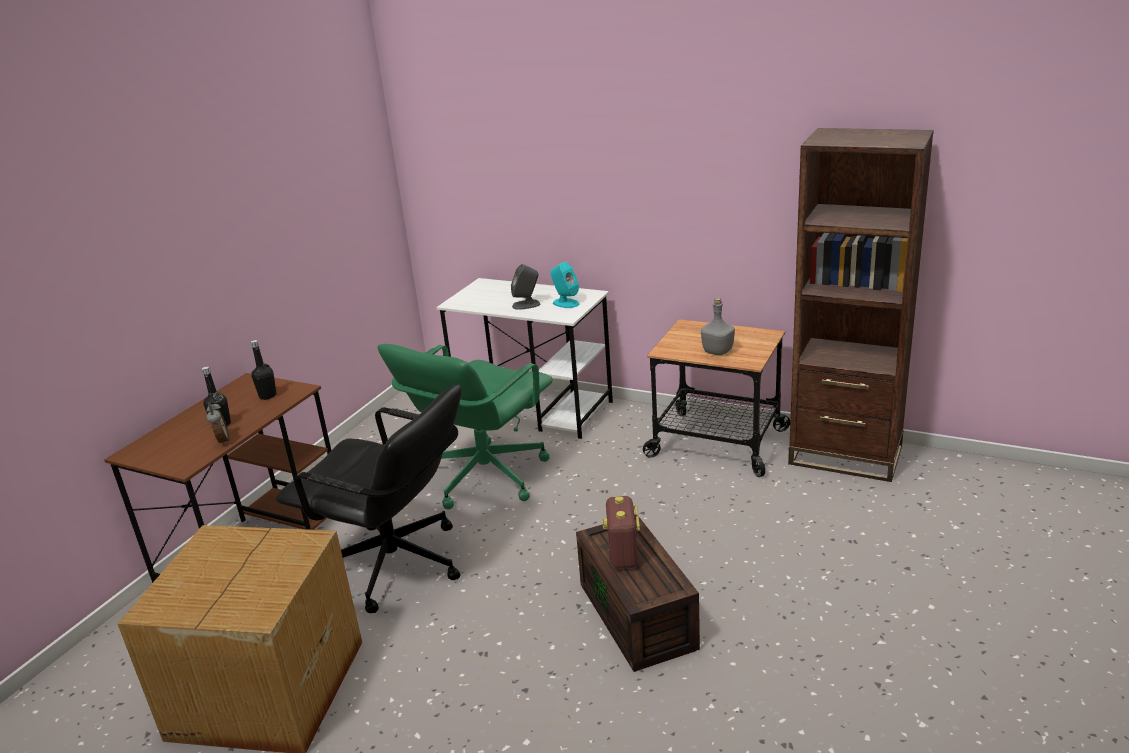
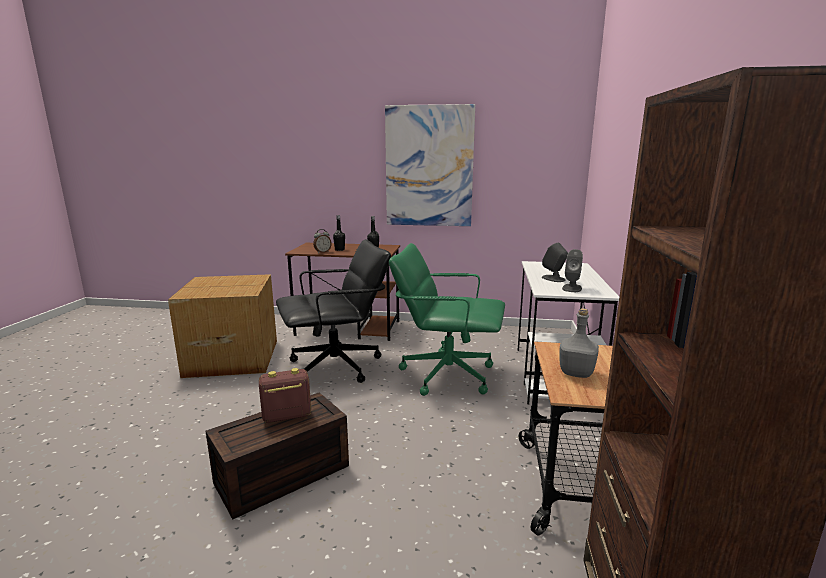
camera: 70 degrees right, 10 degrees down
(246, 229) = (429, 167): none -> picture
(395, 566) = (337, 366): black office chair -> black office chair turned 120 degrees counterclockwise
(565, 303) = (572, 288): turquoise speaker -> grey speaker

